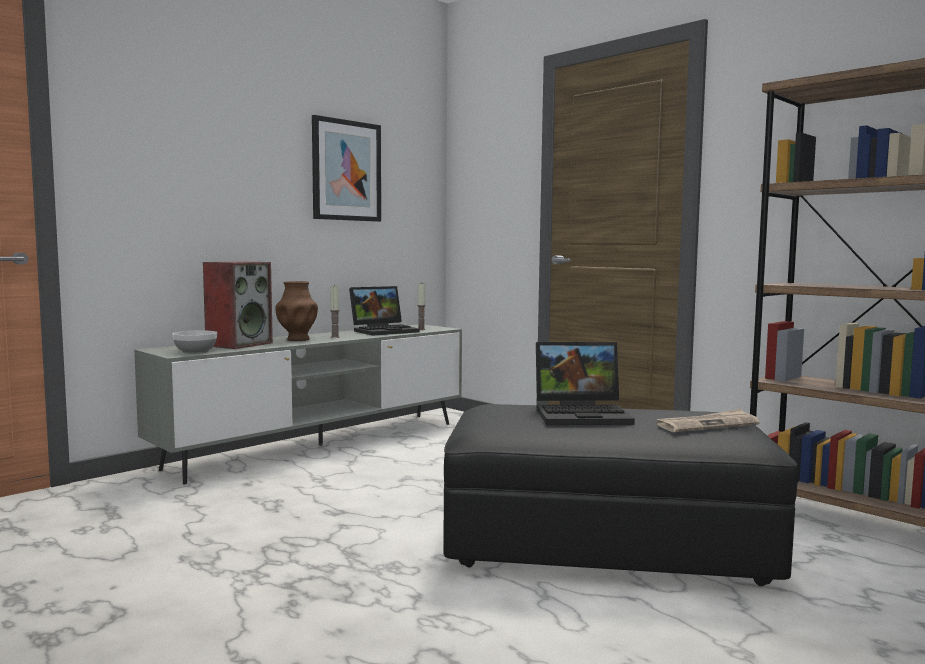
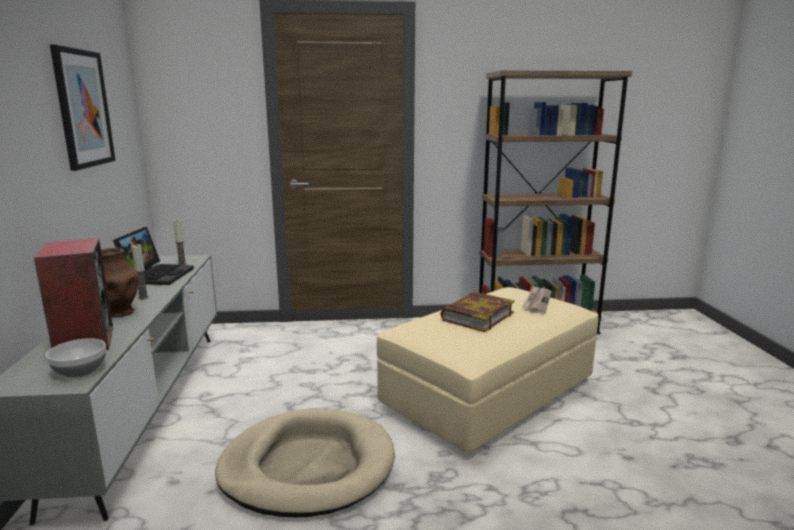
camera: 50 degrees left, 10 degrees up
(327, 513) = (307, 467): none -> beige dog bed
(583, 414) = (477, 316): laptop -> book
(605, 544) = (489, 394): black ottoman -> beige ottoman

